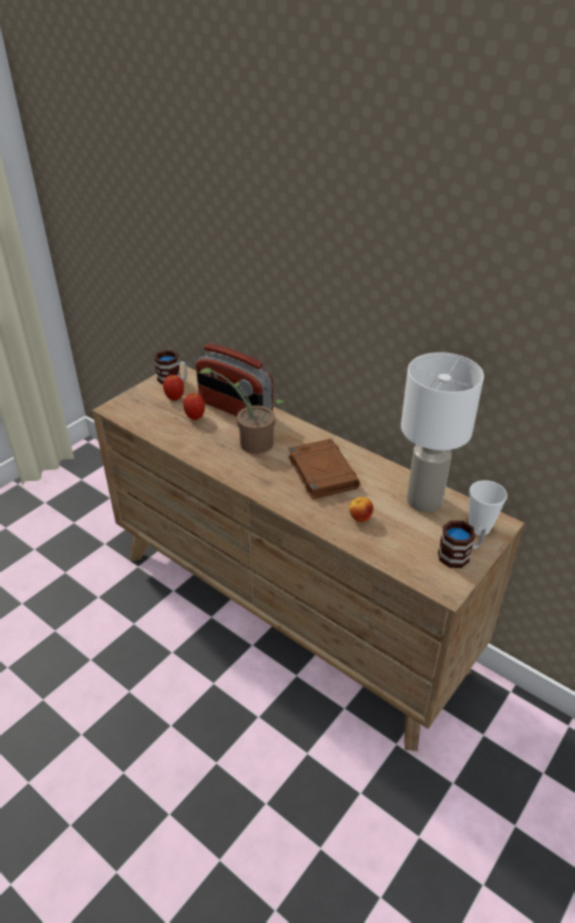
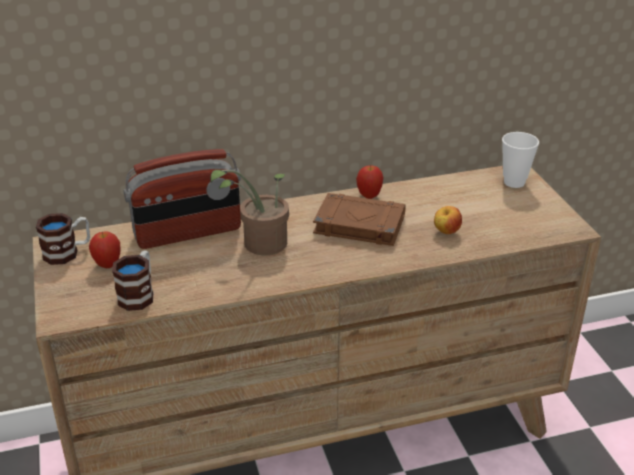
camera: 55 degrees left, 5 degrees down
(195, 417) = (166, 264): apple -> apple (369, 196)
(425, 500) = (455, 191): white table lamp -> none
(459, 555) = (538, 205): mug -> mug (139, 294)

